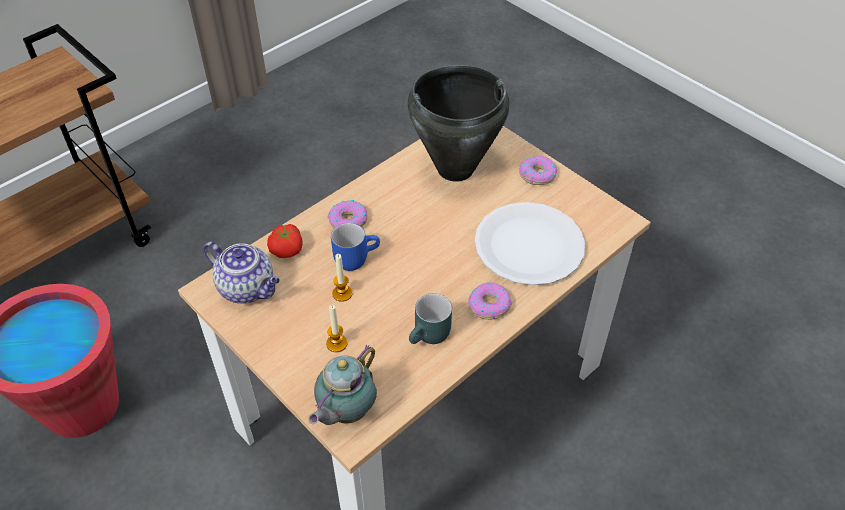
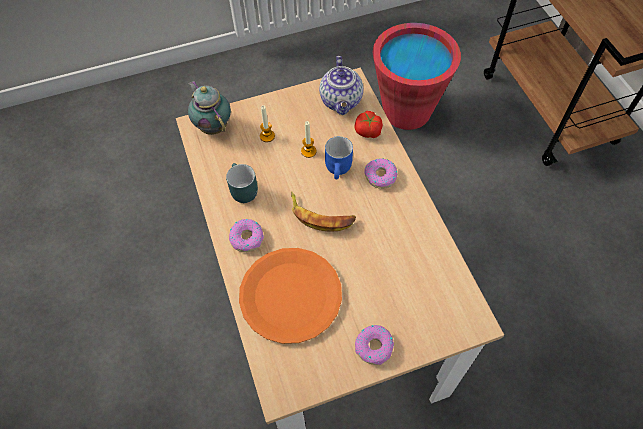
camera: 115 degrees right, 10 degrees up
(248, 288) = (341, 101): teapot -> teapot turned 60 degrees counterclockwise
(425, 253) = (321, 216): none -> banana
(454, 168) = (412, 277): black cooking pot -> none
(529, 245) = (290, 296): white plate -> orange plate

